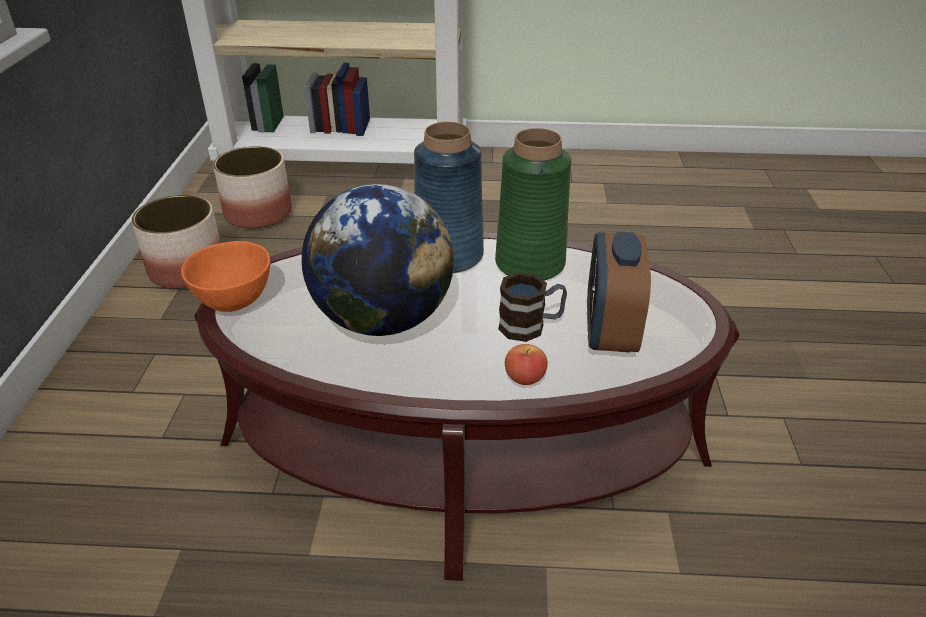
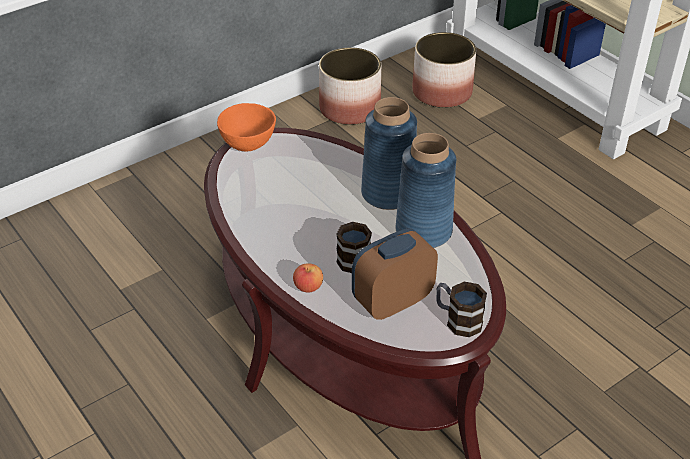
camera: 50 degrees right, 5 degrees up
(383, 319) = (297, 205): globe -> none
(530, 263) = (424, 231): green vase -> blue vase
(677, 307) = (457, 319): none -> mug

